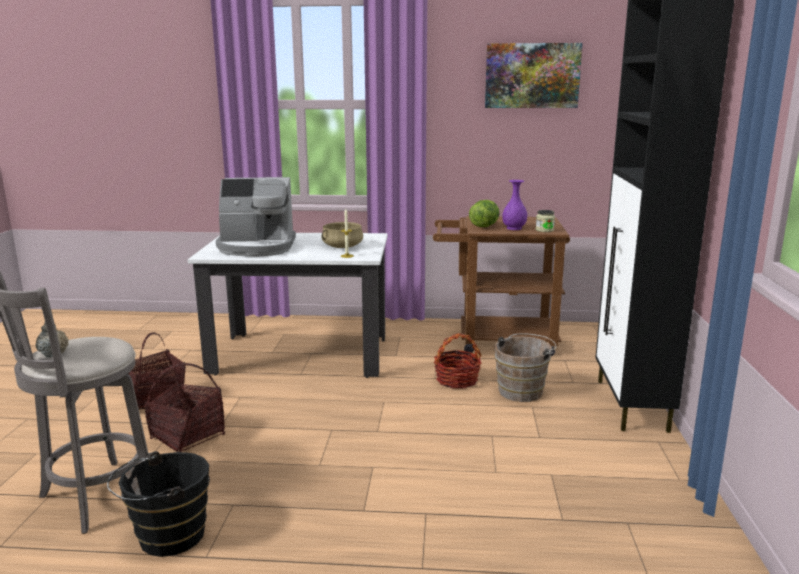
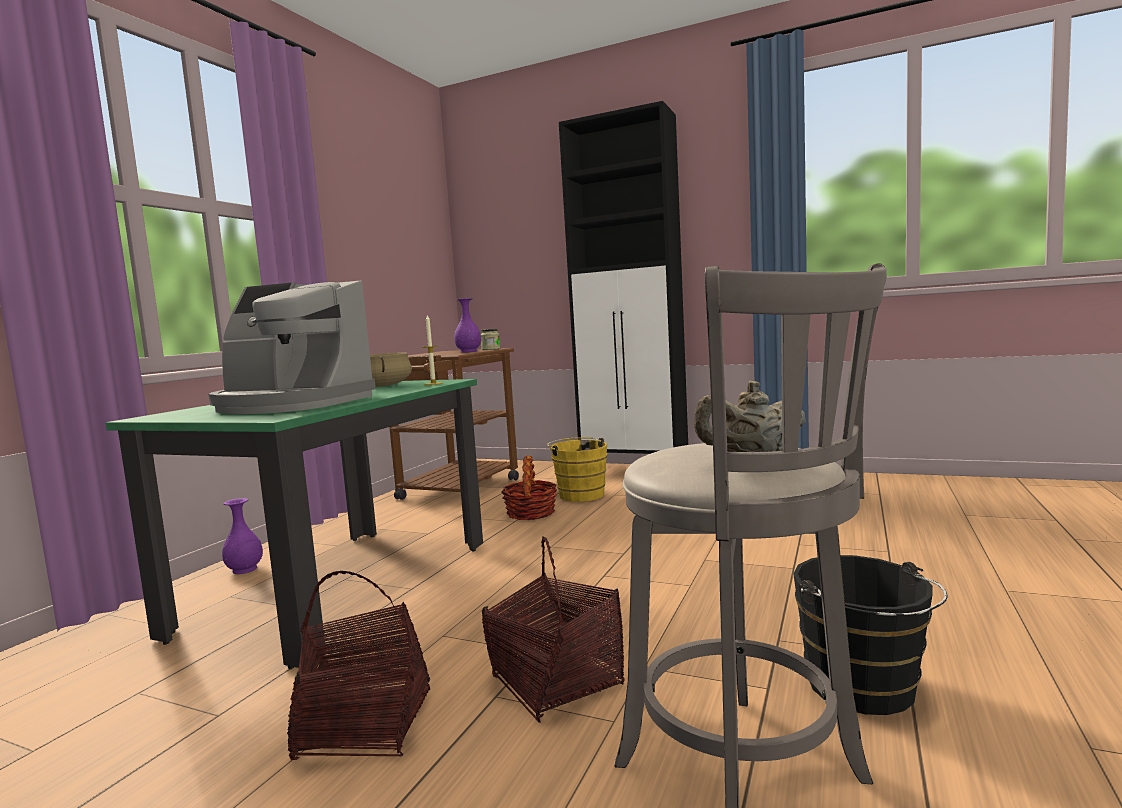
camera: 70 degrees left, 10 degrees down
(257, 247) = (291, 404): coffee machine -> coffee machine turned 90 degrees clockwise
(300, 355) = (341, 586): white dining table -> green dining table
(319, 325) = (245, 570): none -> purple vase
(484, 226) = (442, 354): lettuce -> none
(523, 391) = (580, 494): brown bucket -> yellow bucket
(532, 76) = (389, 203): picture -> none

